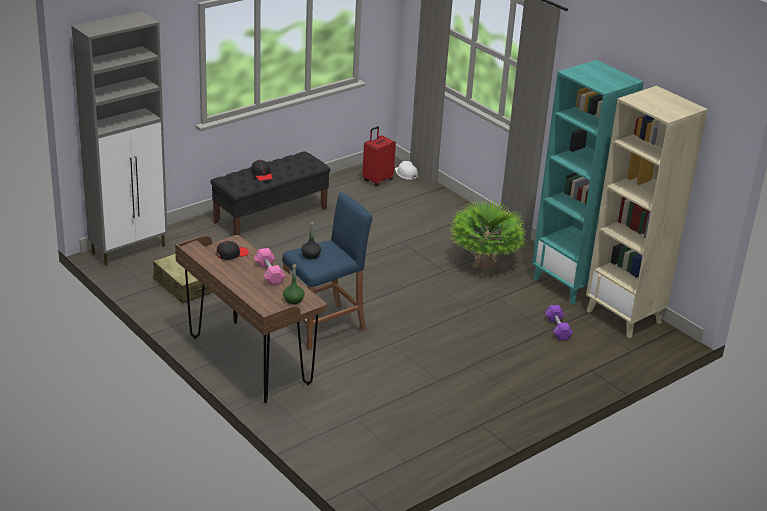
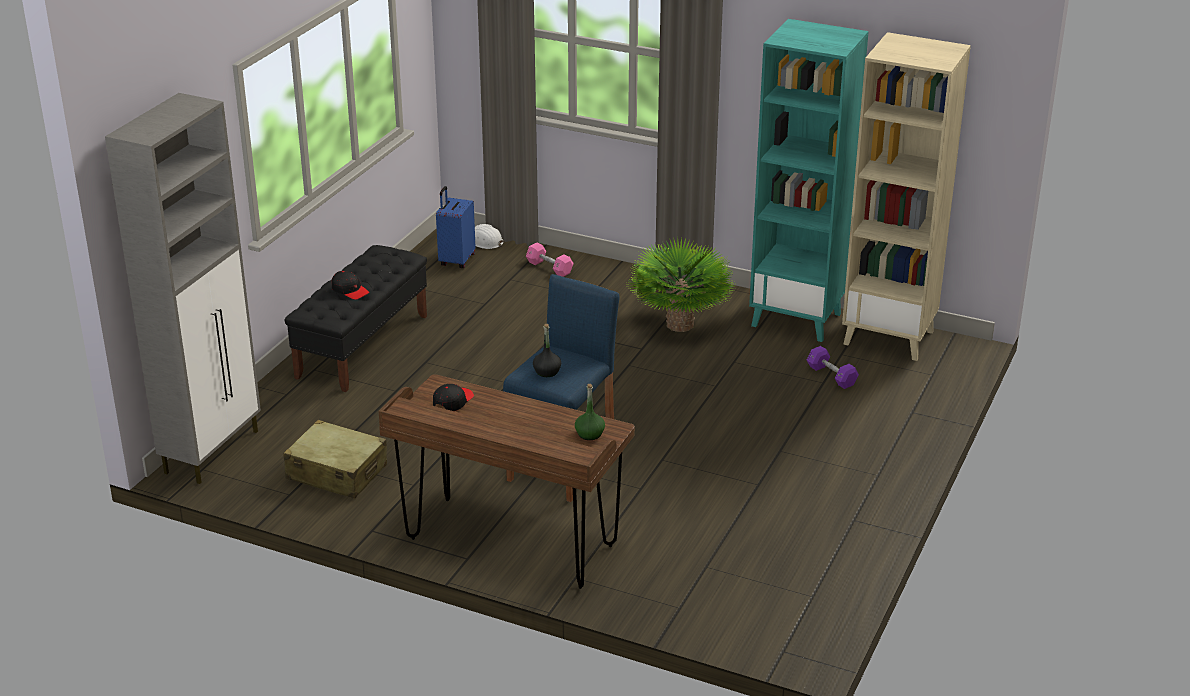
camera: 25 degrees left, 0 degrees up
(269, 273) = (525, 411): pink dumbbell -> pink dumbbell (549, 268)
(377, 180) = (456, 260): red suitcase -> blue suitcase

